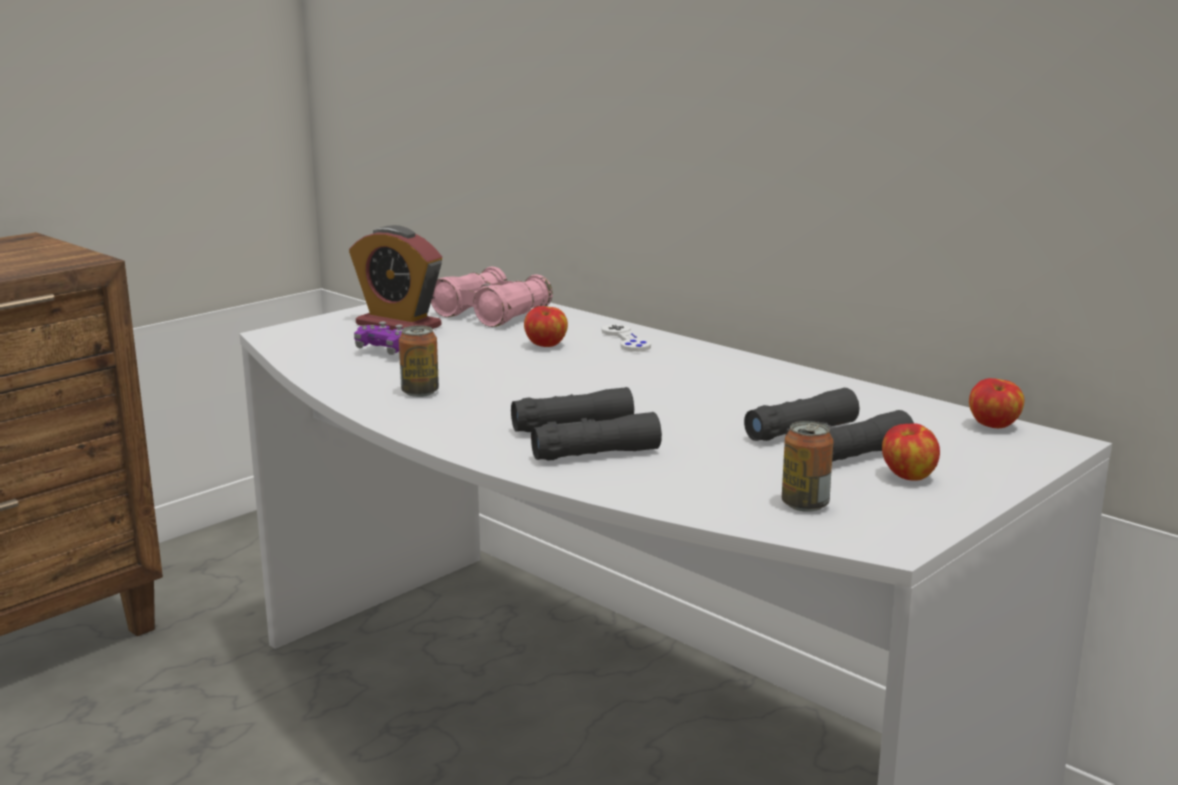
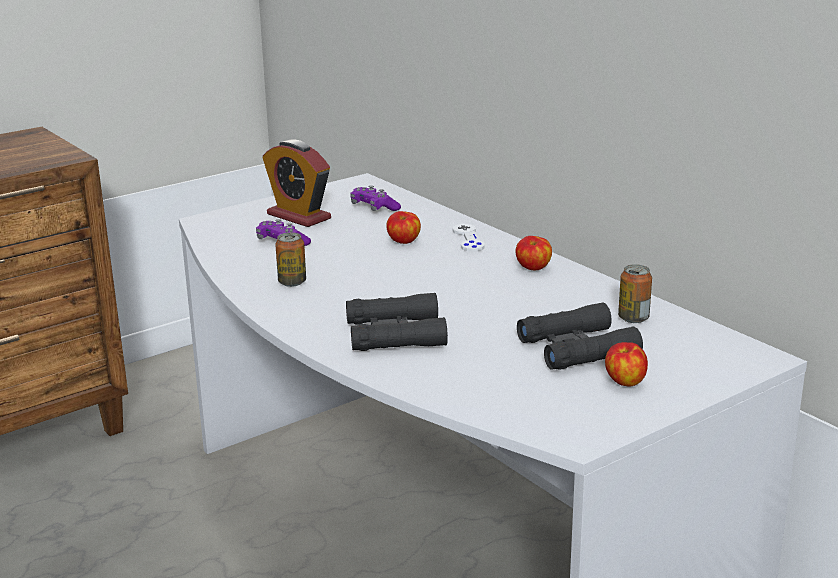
camera: 10 degrees right, 5 degrees up
(491, 314) = (374, 208): pink binoculars -> purple game controller
(805, 504) = (533, 402): can -> can (633, 318)
(993, 426) = (719, 339): apple -> apple (533, 268)

